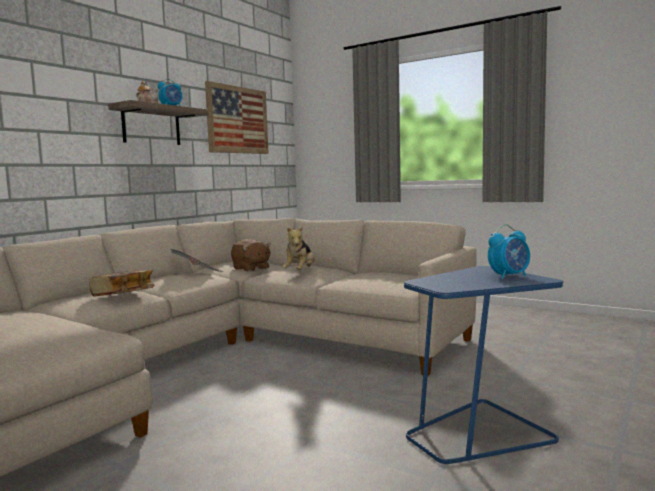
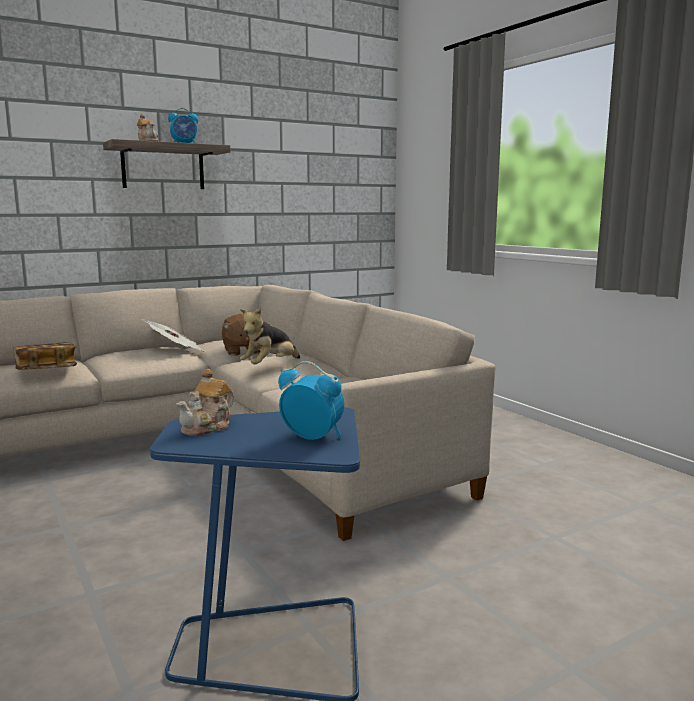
camera: 25 degrees right, 5 degrees up
(237, 120) = (297, 155): picture -> none
(439, 281) = (208, 427): none -> teapot
(509, 276) = (313, 437): alarm clock -> alarm clock turned 150 degrees counterclockwise

